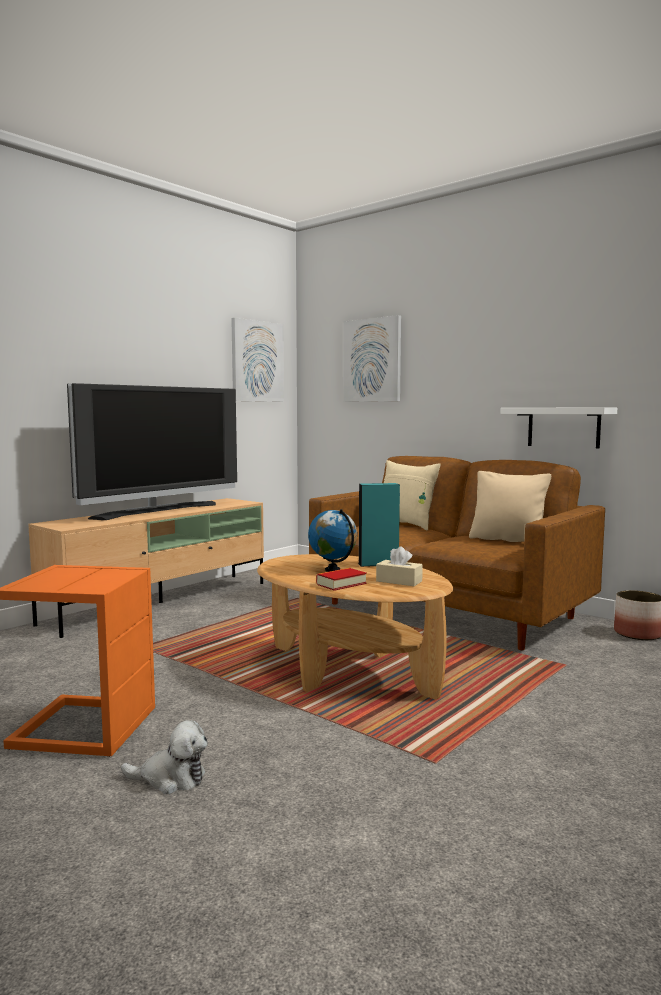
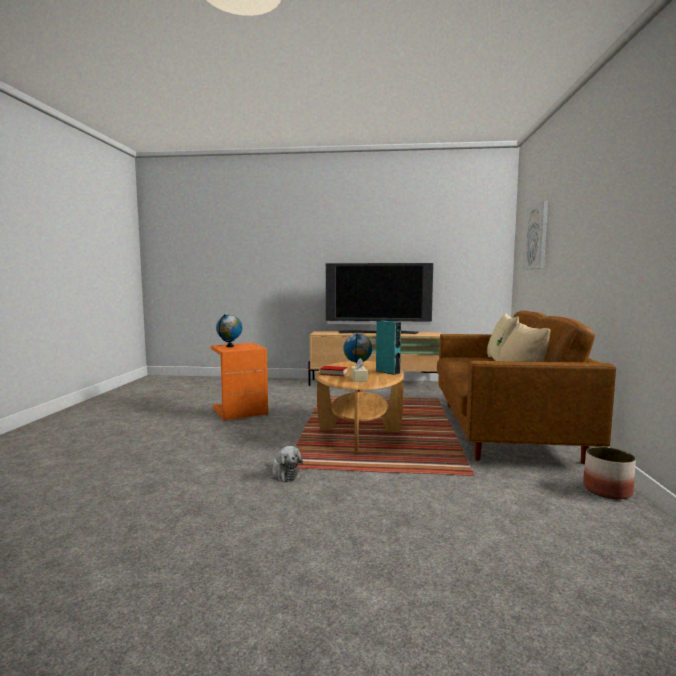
camera: 55 degrees right, 0 degrees up
(52, 581) = (230, 346): none -> globe
(170, 778) = (218, 432): plush toy -> plush toy (285, 474)
(257, 361) = (473, 243): picture -> none
(563, 427) = (608, 290): white shelf -> none

